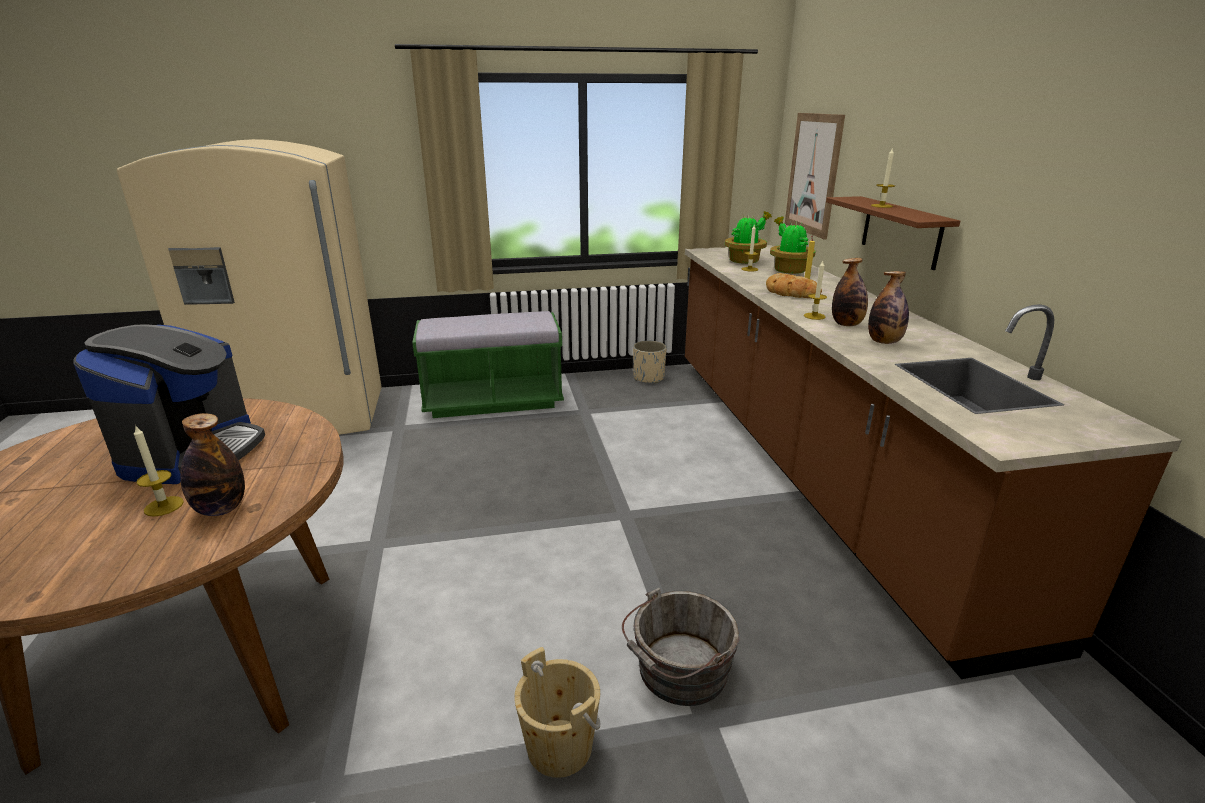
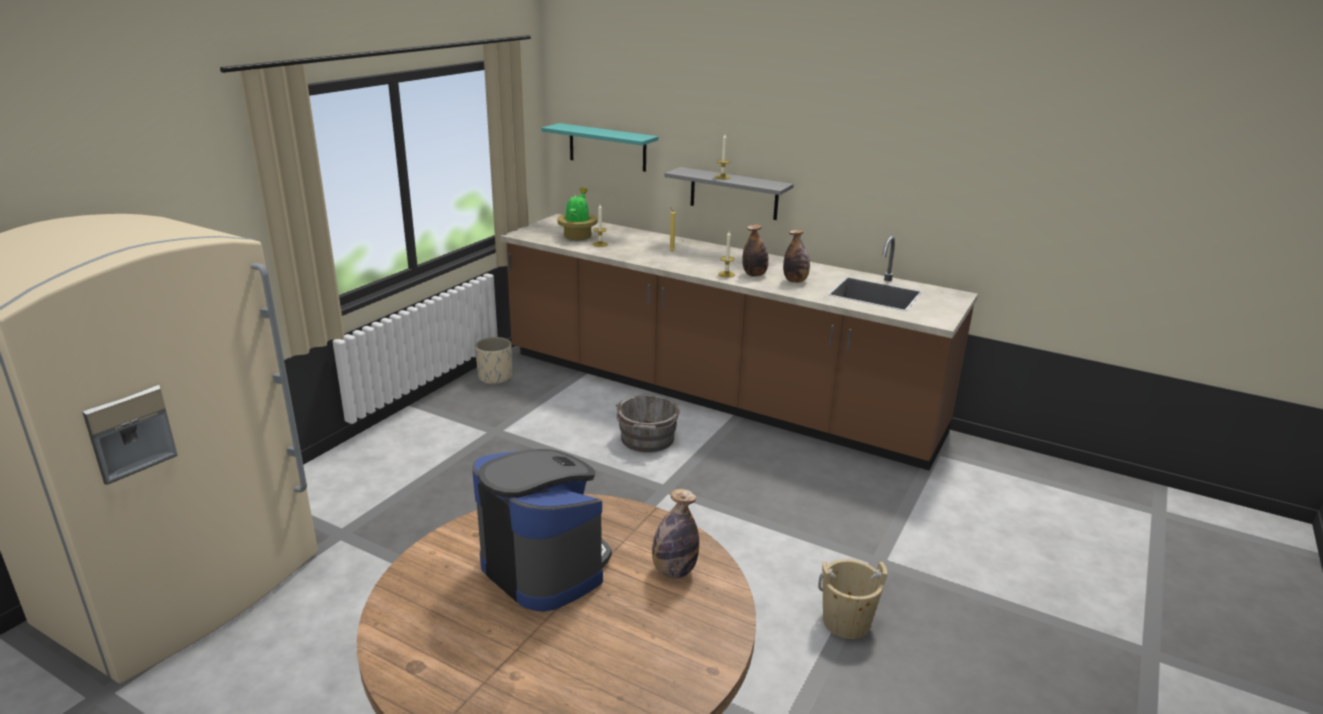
camera: 50 degrees left, 0 degrees up
(164, 506) = (635, 596): candle -> none
(493, 401) = (389, 462): green bench -> none
(678, 671) = (835, 550): grey bucket -> grey bucket (647, 440)
(788, 270) = (627, 237): potted plant -> none
(790, 292) = (673, 259): bread -> none
(813, 174) = (607, 147): picture -> turquoise shelf
(900, 232) = (733, 193): brown shelf -> grey shelf

